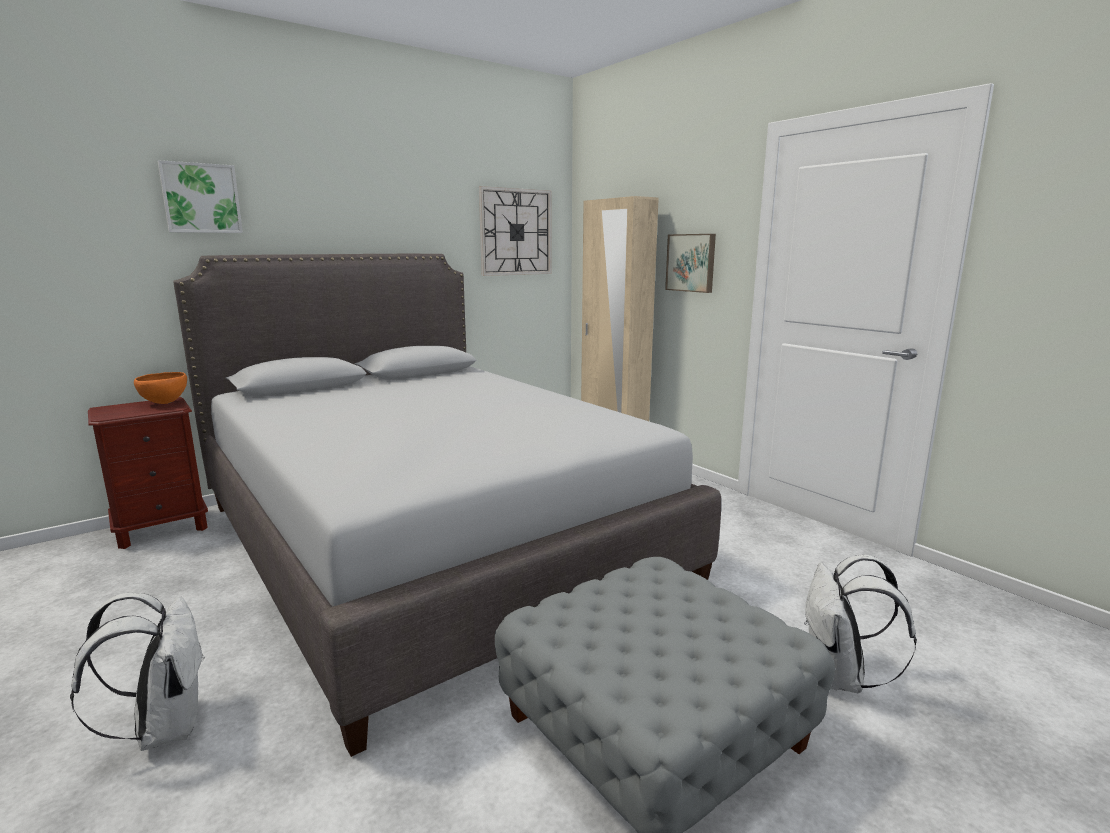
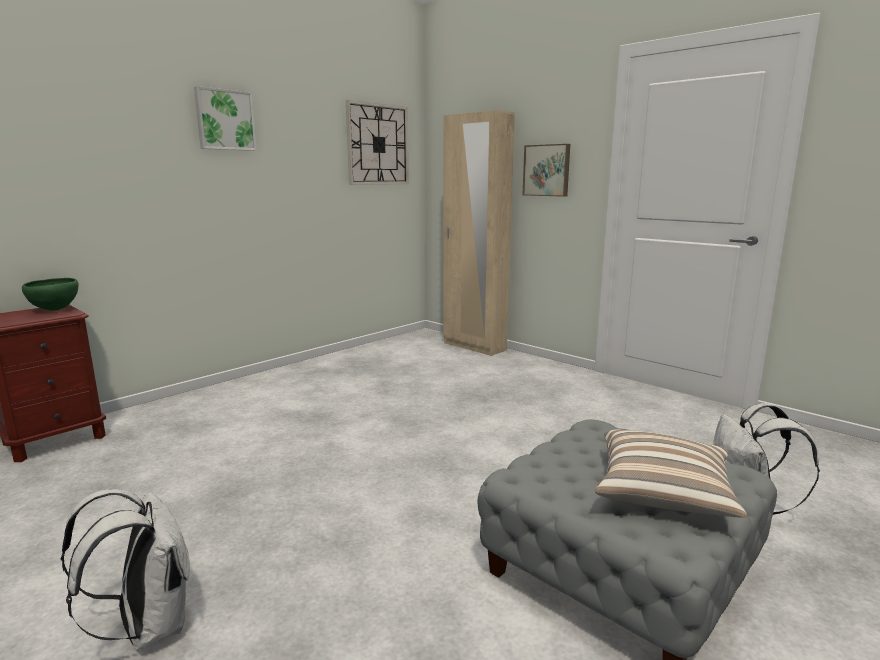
camera: 10 degrees left, 0 degrees up
(165, 403) = (55, 310): orange bowl -> green bowl
(201, 198) = (84, 100): picture -> picture (225, 120)
(430, 542) = (341, 431): grey bed -> none
(684, 654) = (663, 493): none -> pillow

